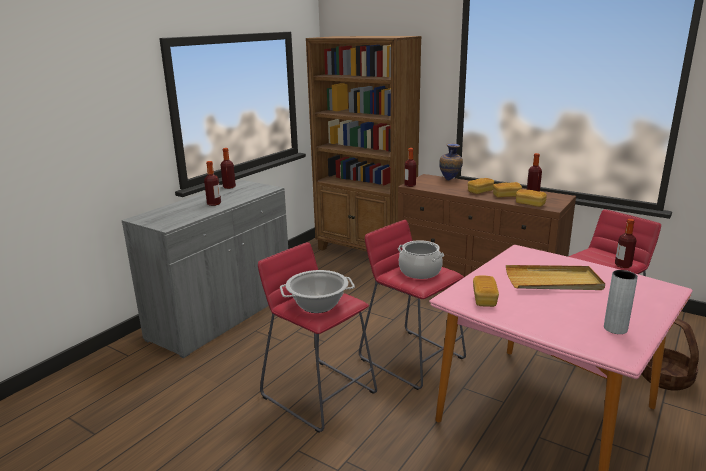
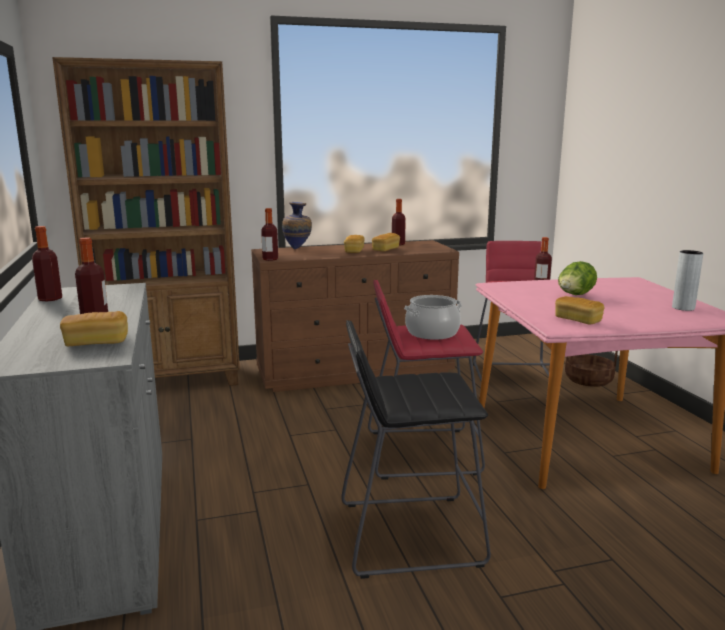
camera: 50 degrees left, 5 degrees down
(318, 305) = (430, 392): cooking pot -> none
(319, 394) = (409, 534): red stool -> black stool
(530, 204) = (422, 251): bread -> bread (96, 342)
(553, 281) = (574, 296): beige tray -> lettuce

